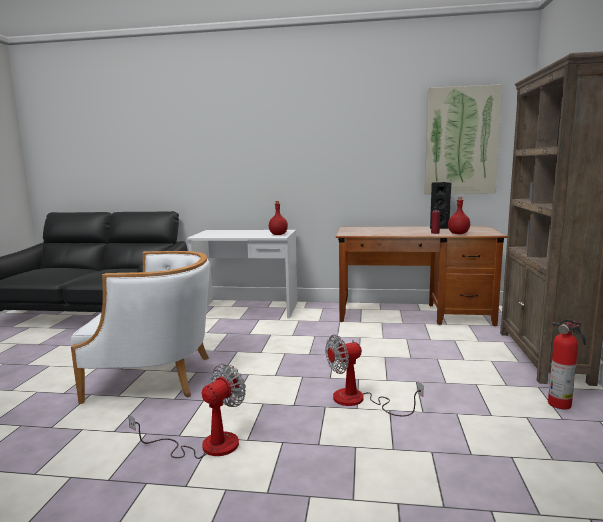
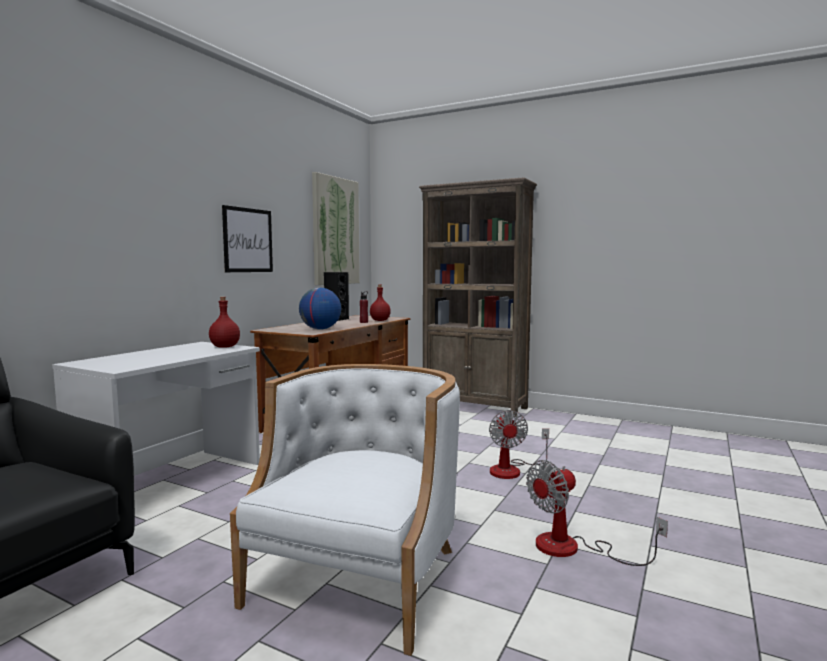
camera: 70 degrees left, 5 degrees down
(206, 445) = (573, 548): fan -> fan turned 90 degrees counterclockwise
(344, 158) = (248, 240): none -> picture
(369, 233) = (320, 329): none -> globe
(561, 404) = (548, 420): fire extinguisher -> none

